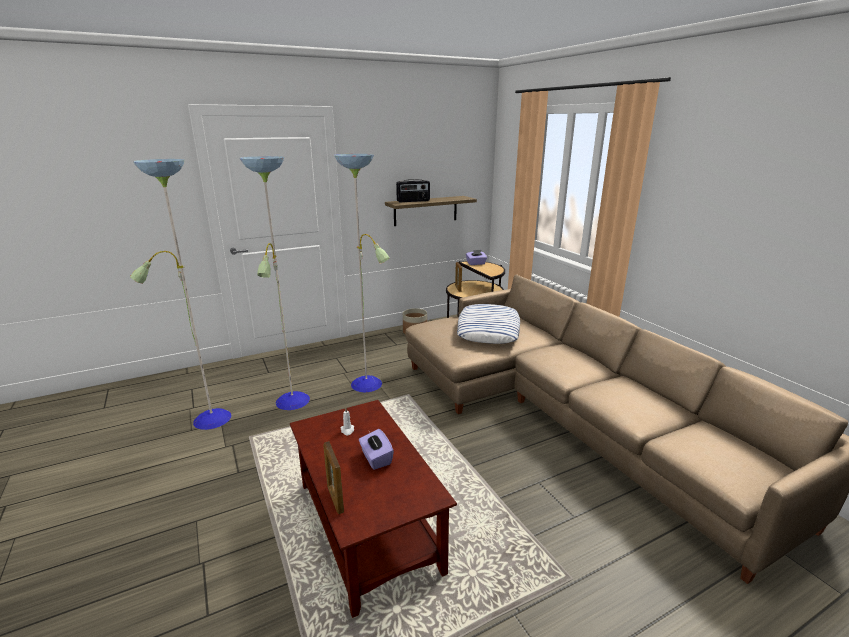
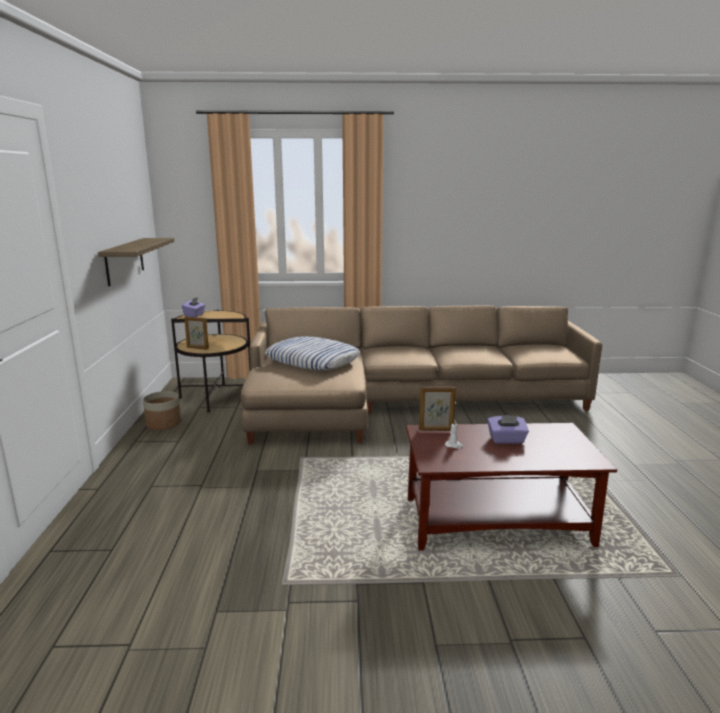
camera: 65 degrees left, 5 degrees down
(293, 402) = (229, 537): floor lamp -> none
(335, 499) = (558, 464): picture frame -> picture frame (436, 430)
(413, 201) = (128, 247): radio -> none

